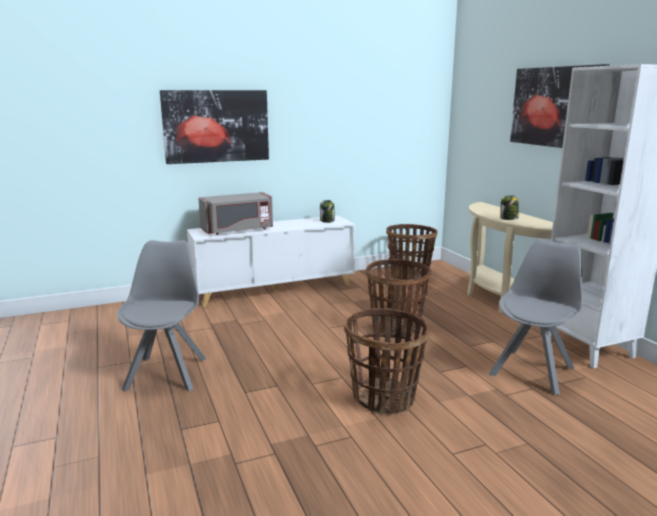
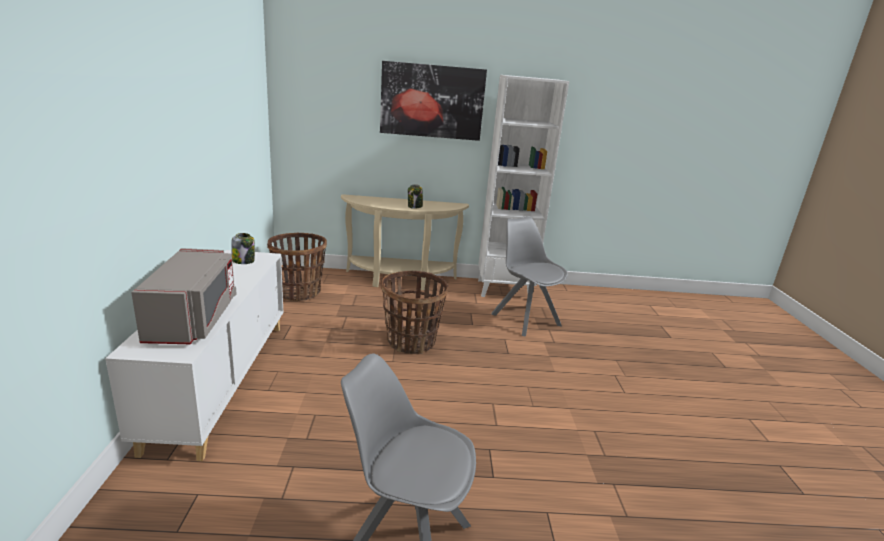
camera: 70 degrees left, 5 degrees up
(216, 126) = (110, 153): picture -> none
(384, 398) = (539, 393): basket -> none

